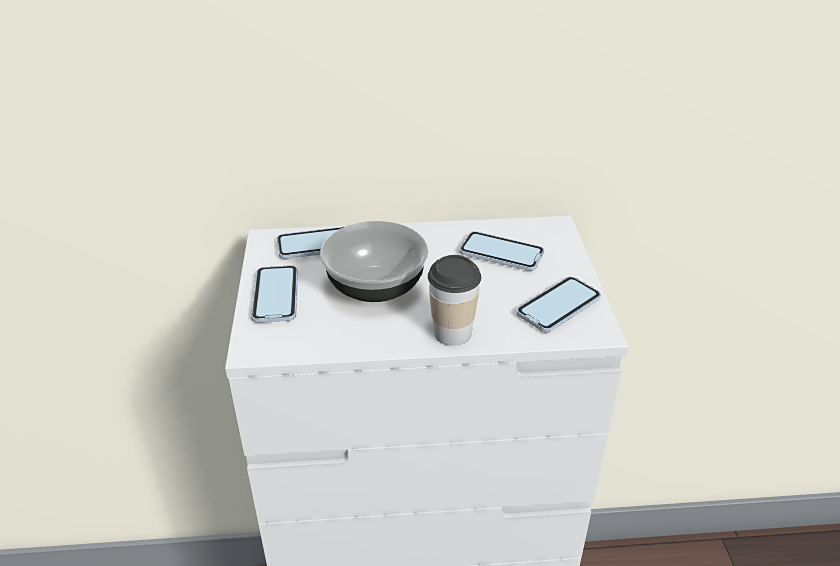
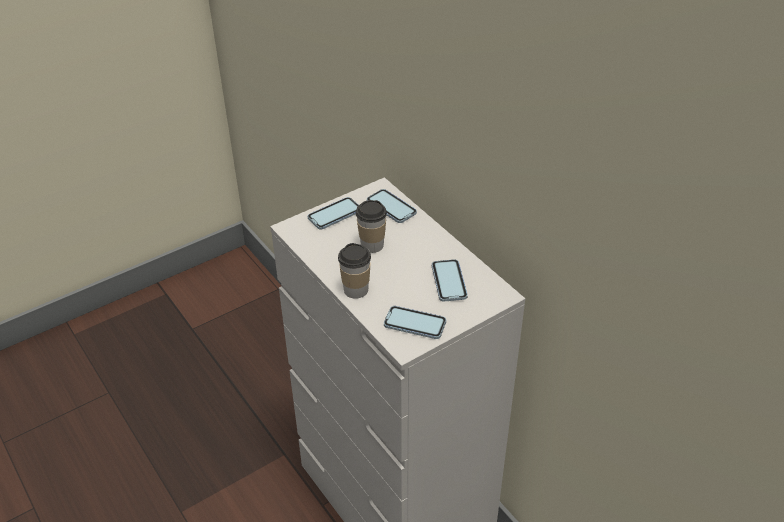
camera: 60 degrees right, 5 degrees up
(374, 286) = (372, 245): bowl -> cup

